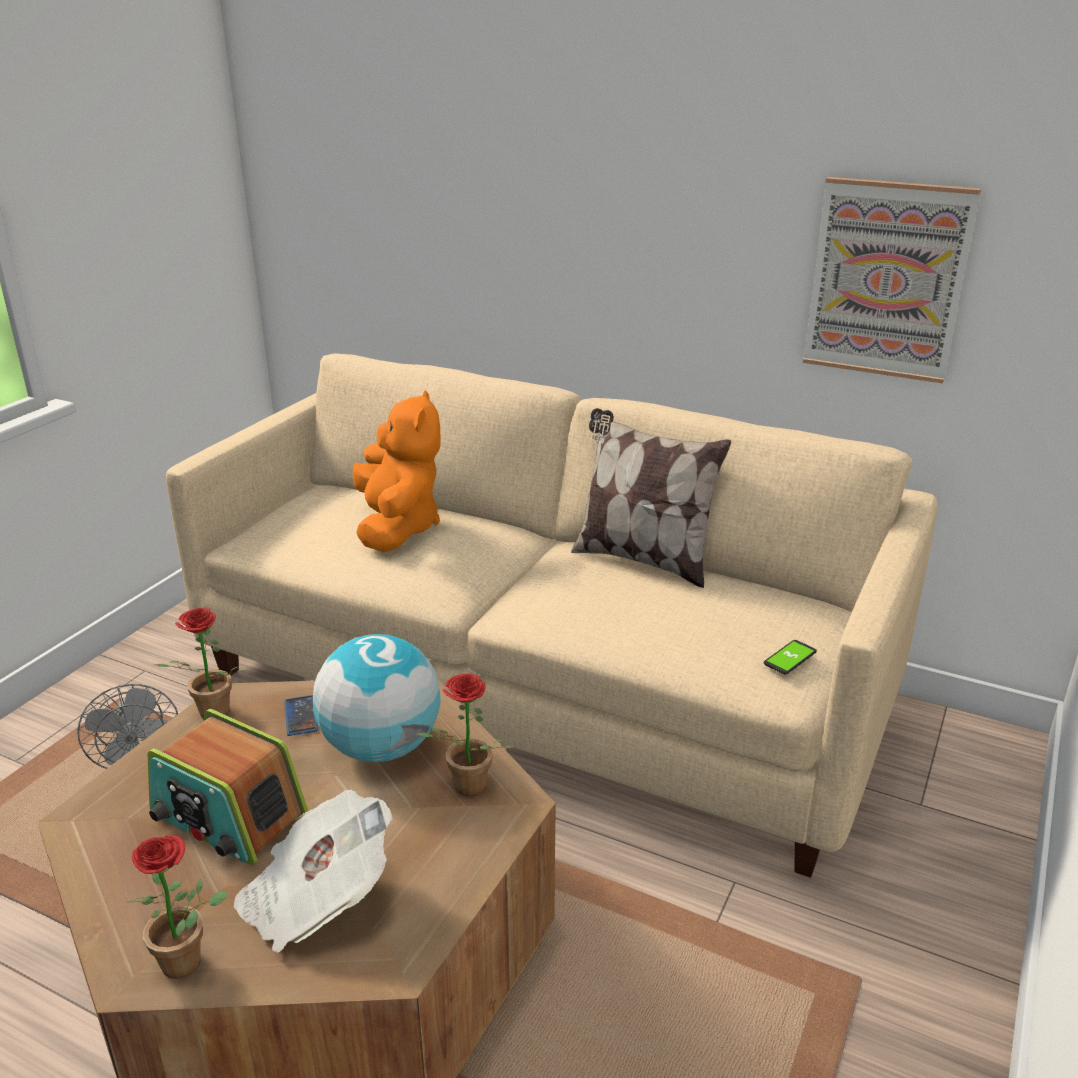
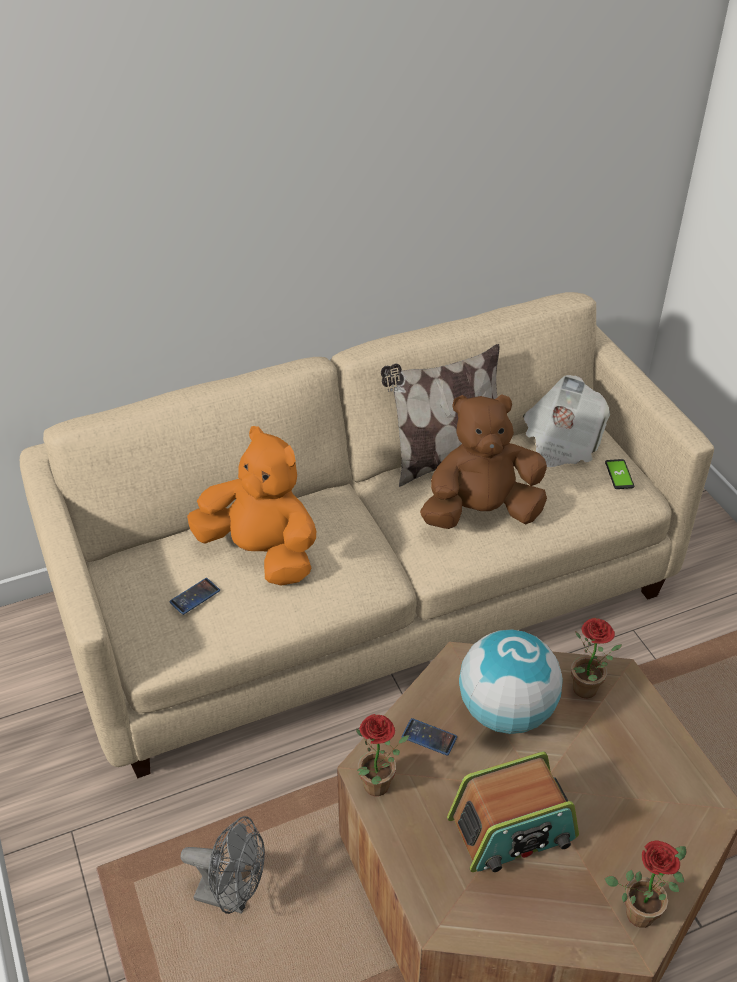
camera: 50 degrees left, 15 degrees up
(314, 525) = (195, 596): none -> phone
(316, 898) = (632, 818): newspaper -> newspaper (561, 441)
(600, 602) = (481, 512): none -> brown plush toy
(887, 280) = (531, 172): picture -> none

